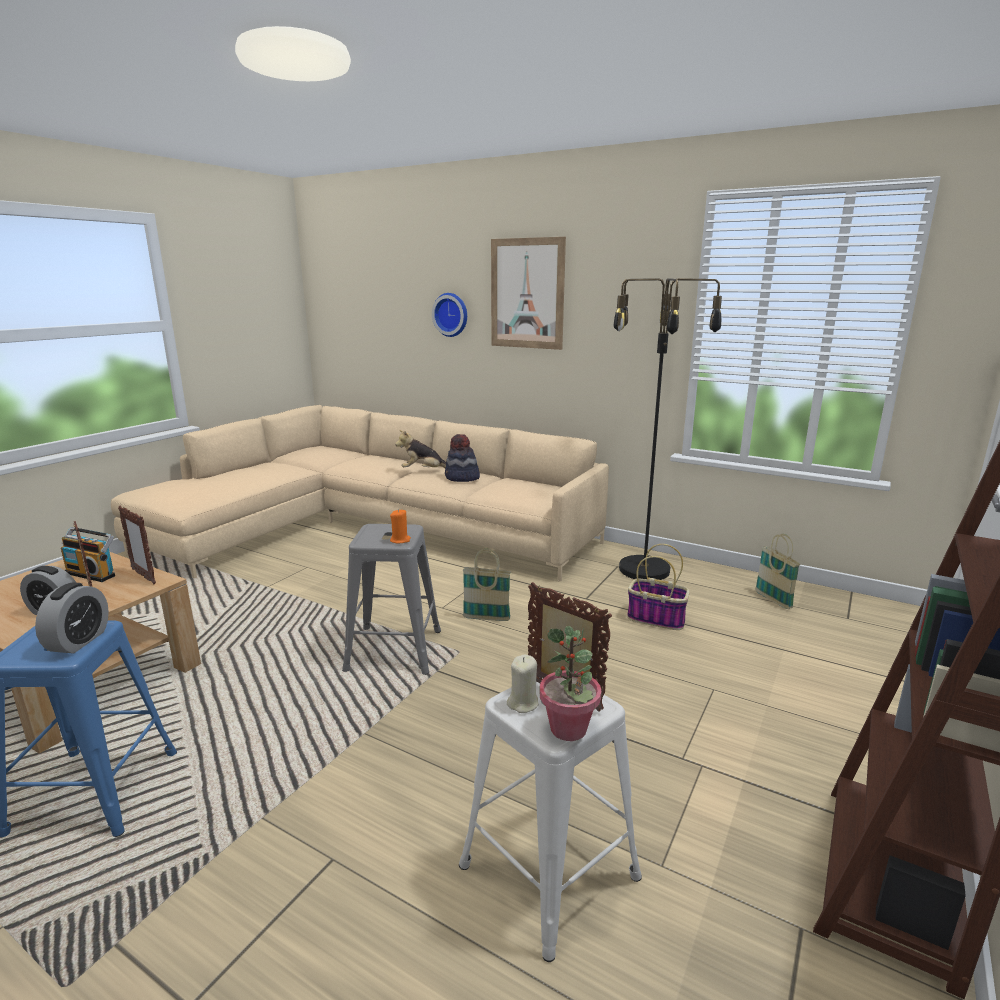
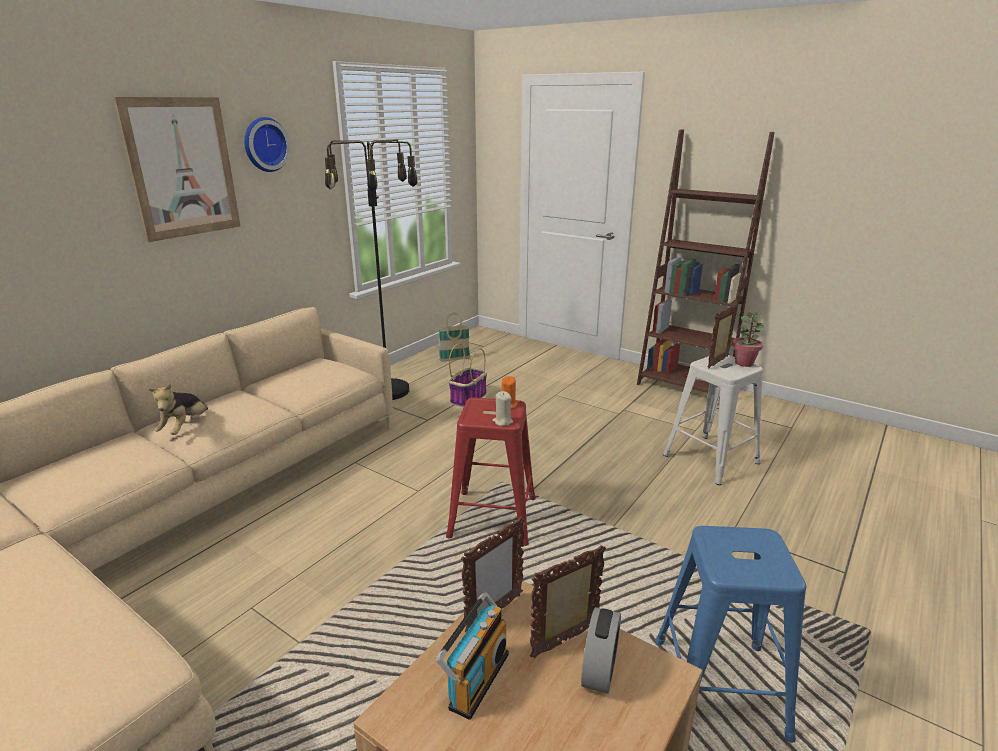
camera: 85 degrees left, 5 degrees up
(79, 641) = (740, 539): alarm clock -> none
(394, 650) = (493, 517): grey stool -> red stool
(451, 314) = (64, 212): wall clock -> wall clock (264, 144)
(462, 478) = (244, 403): hat -> none
(486, 618) = (447, 467): basket -> none
(523, 703) = (729, 371): beige candle -> beige candle (502, 421)

